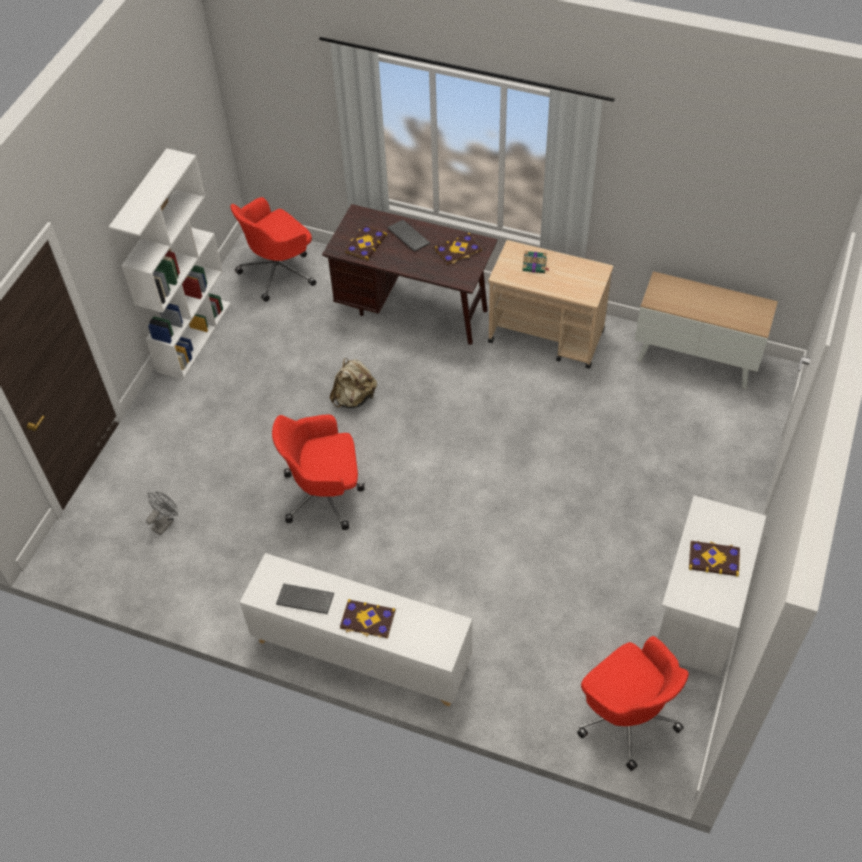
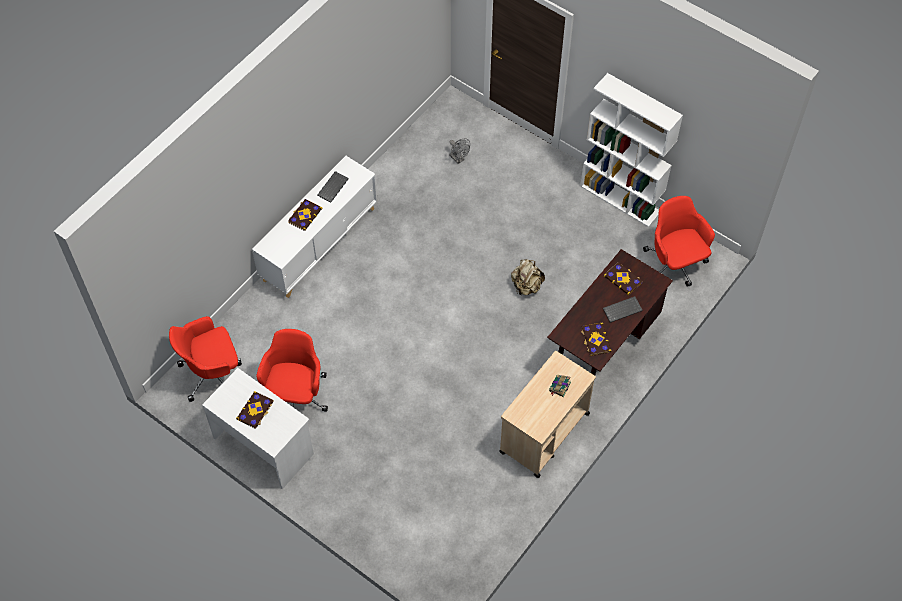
camera: 105 degrees right, 5 degrees up
(325, 494) = (447, 250): red office chair -> red office chair (296, 396)
(697, 358) = (484, 537): cabinet -> none

